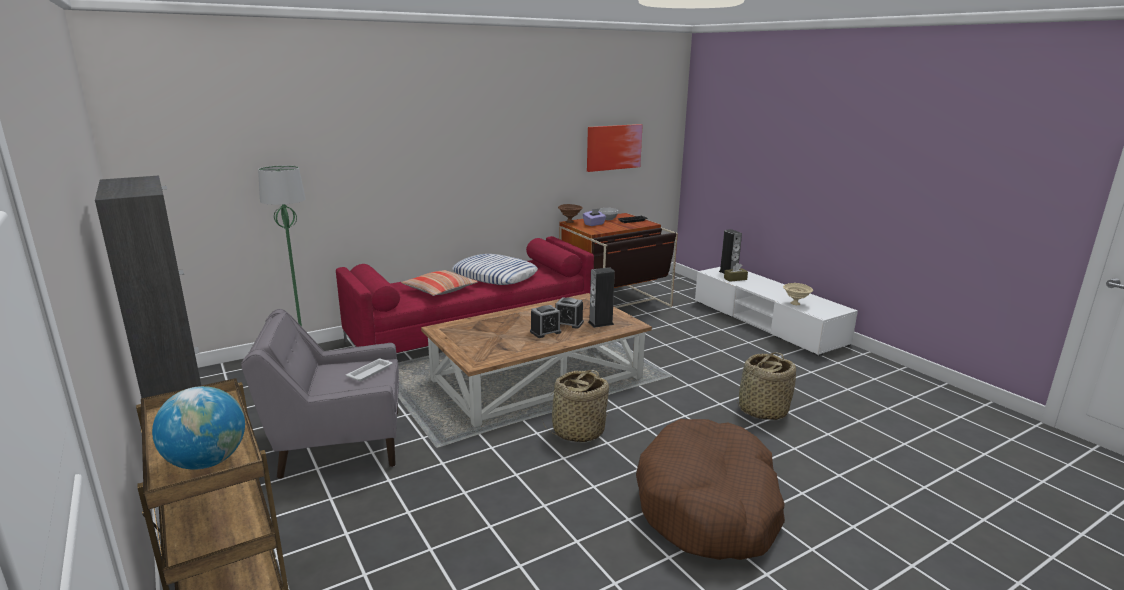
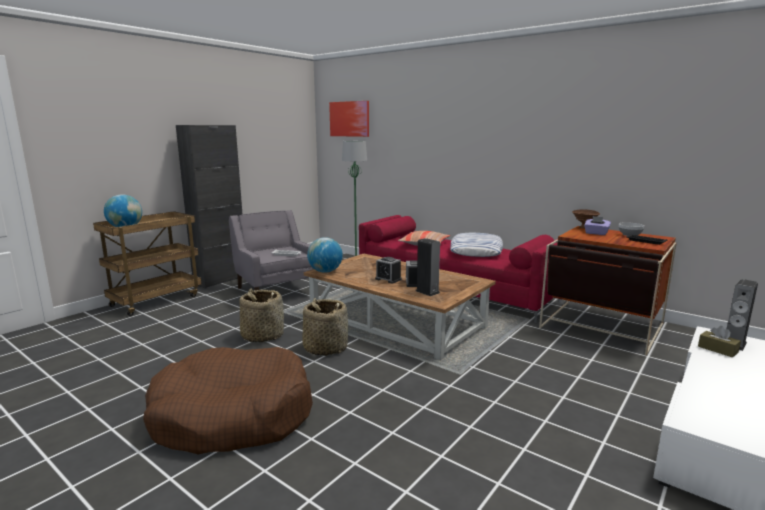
camera: 70 degrees right, 5 degrees down
(482, 359) = (325, 271): none -> globe
(613, 147) = (668, 156): picture -> picture (349, 119)
(762, 410) = (429, 436): basket -> basket (262, 335)
(796, 304) = (697, 398): beige bowl -> none

